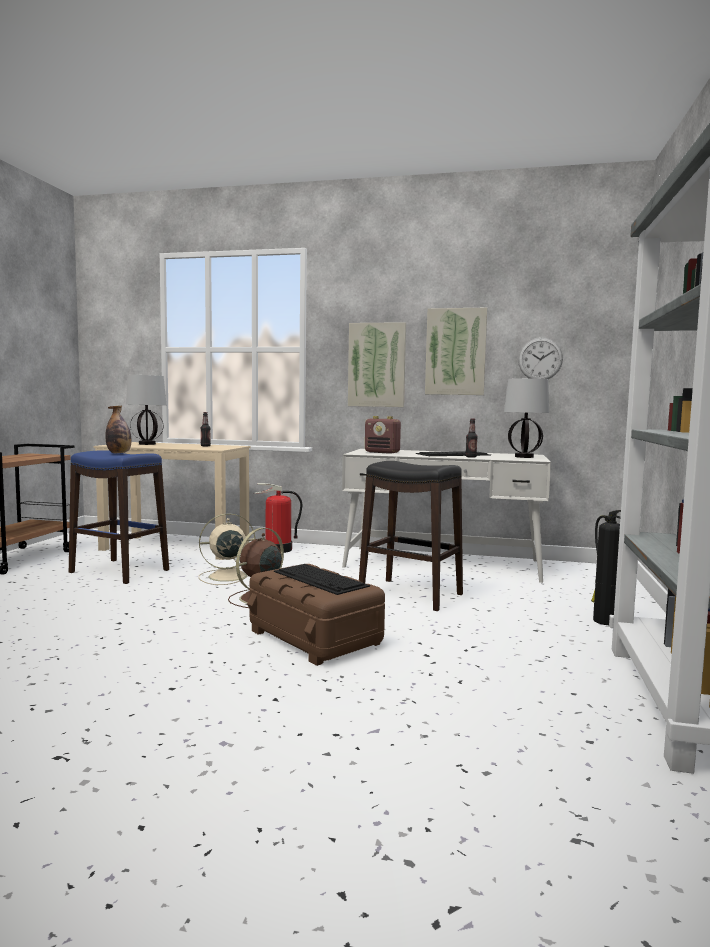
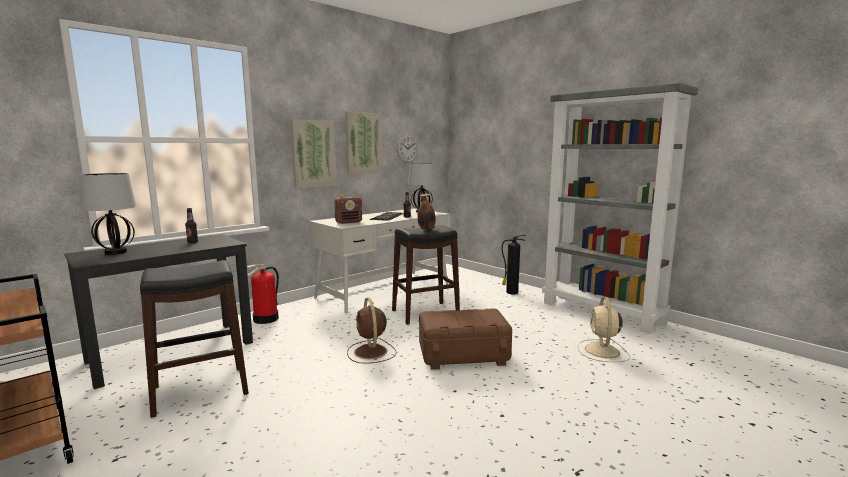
camera: 55 degrees left, 5 degrees up
(119, 453) = (188, 268): bottle -> bottle (426, 229)
(119, 571) = (199, 391): blue stool -> black stool
(176, 547) = (173, 351): beige desk -> black desk
(225, 576) = (300, 351): beige fan -> beige fan (602, 351)
(321, 579) = (465, 316): keyboard -> none

